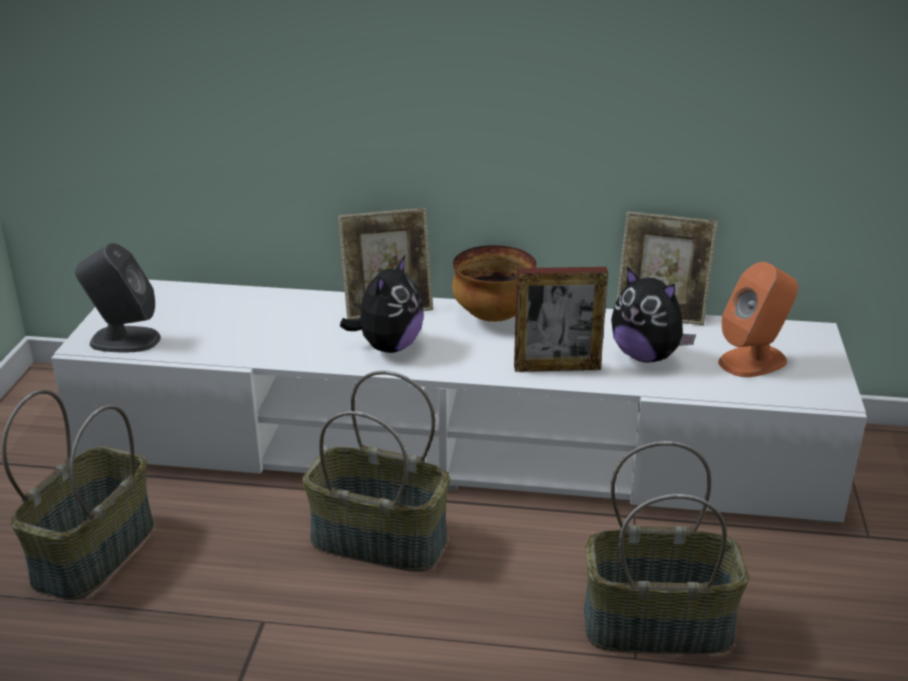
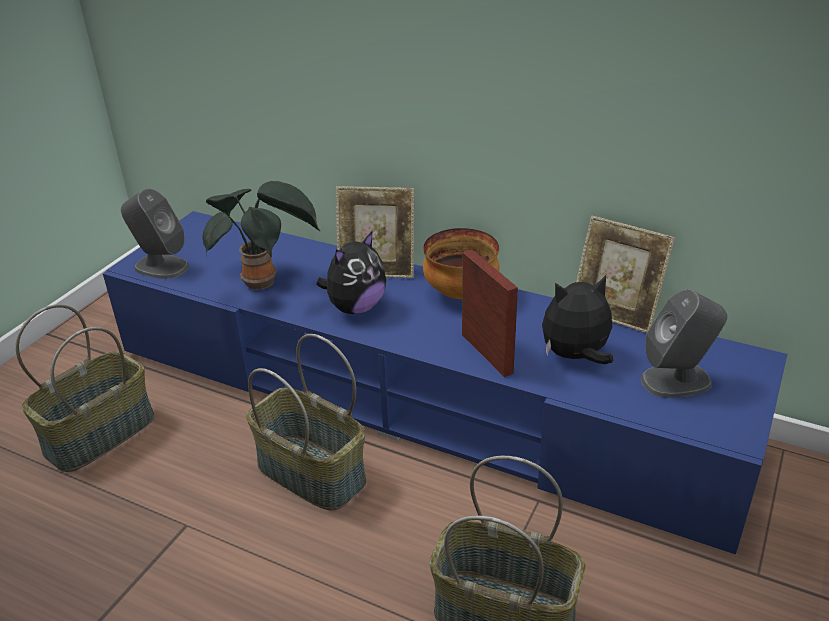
camera: 20 degrees right, 5 degrees up
(265, 338) = (264, 282): none -> potted plant
(455, 445) = (419, 397): white tv stand -> blue tv stand
(557, 367) = (486, 353): picture frame -> picture frame turned 135 degrees counterclockwise
(646, 356) = (575, 357): plush toy -> plush toy turned 105 degrees clockwise
(753, 361) = (677, 380): orange speaker -> grey speaker

